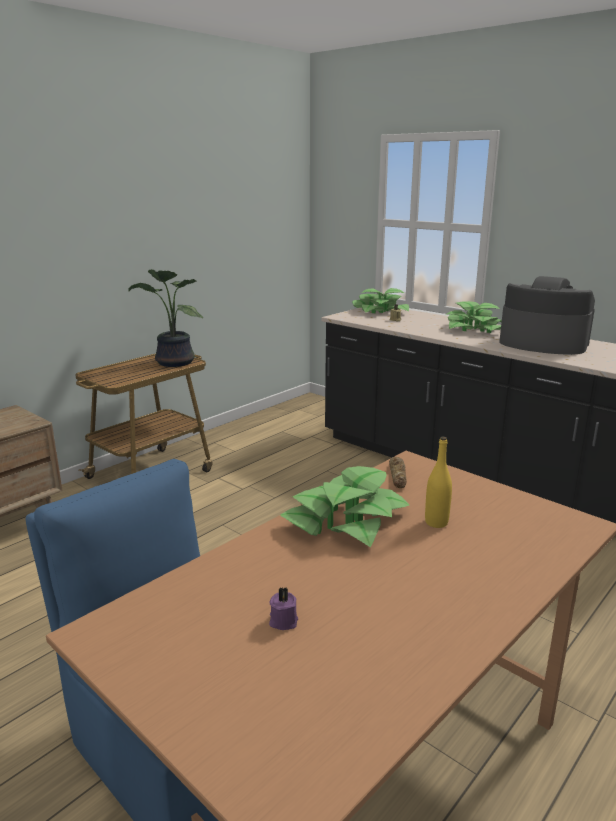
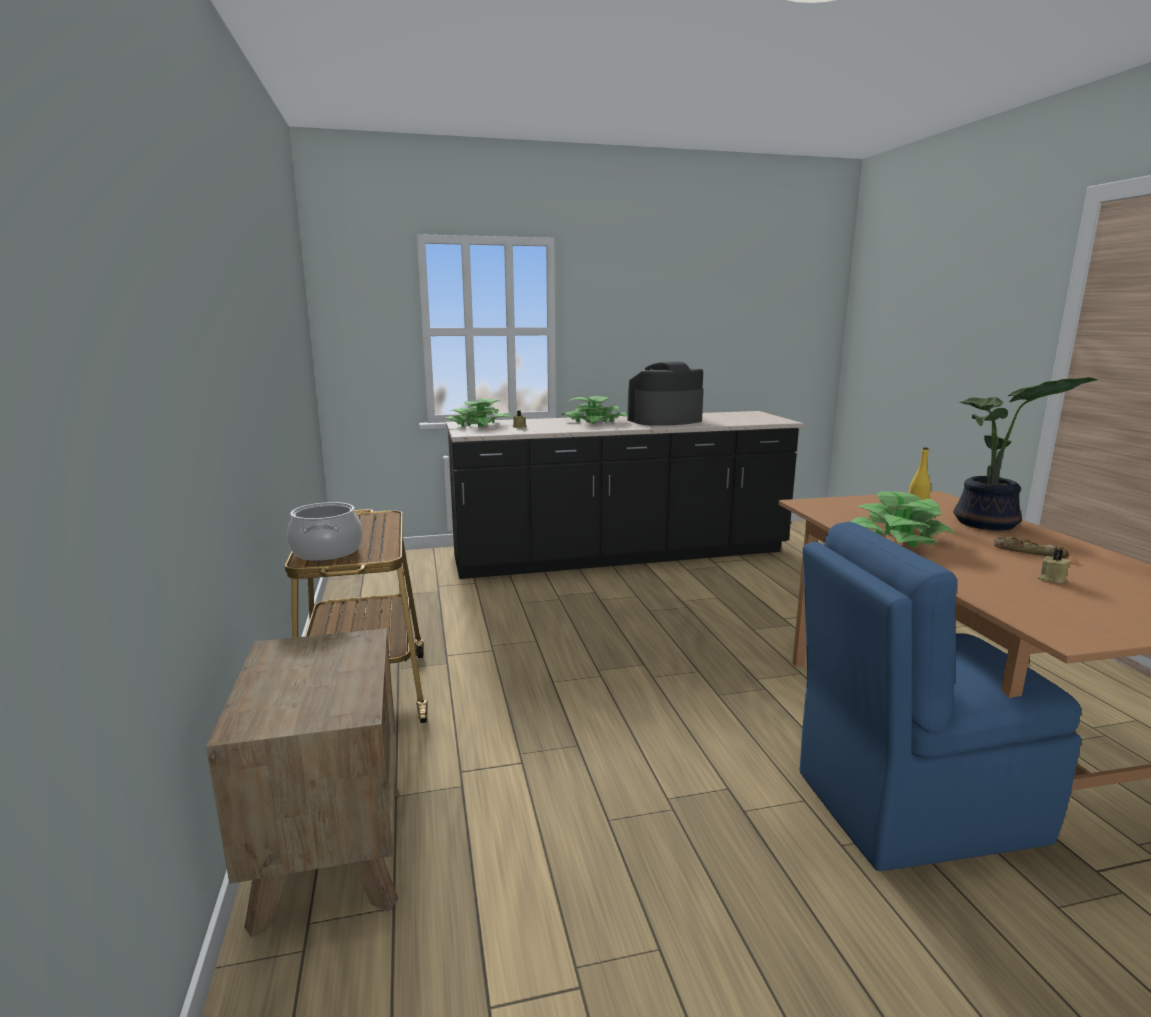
camera: 55 degrees left, 5 degrees down
(108, 372) = (327, 551): none -> cooking pot
(172, 363) = (364, 522): potted plant -> potted plant (988, 524)
(283, 620) = (1051, 579): purple candle -> beige candle
(398, 476) = (827, 510): bread -> bread (1029, 552)

